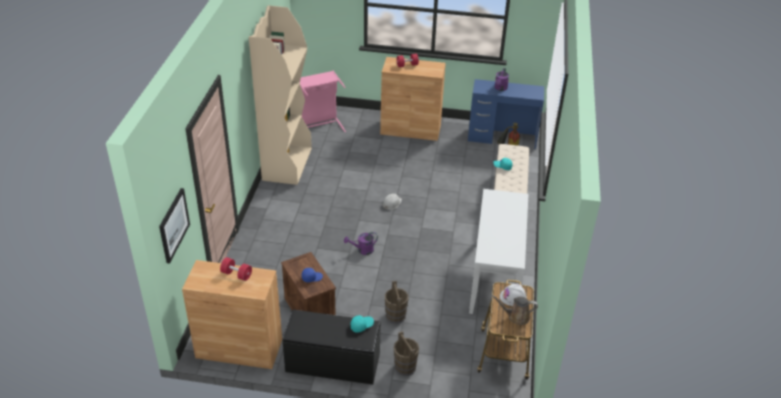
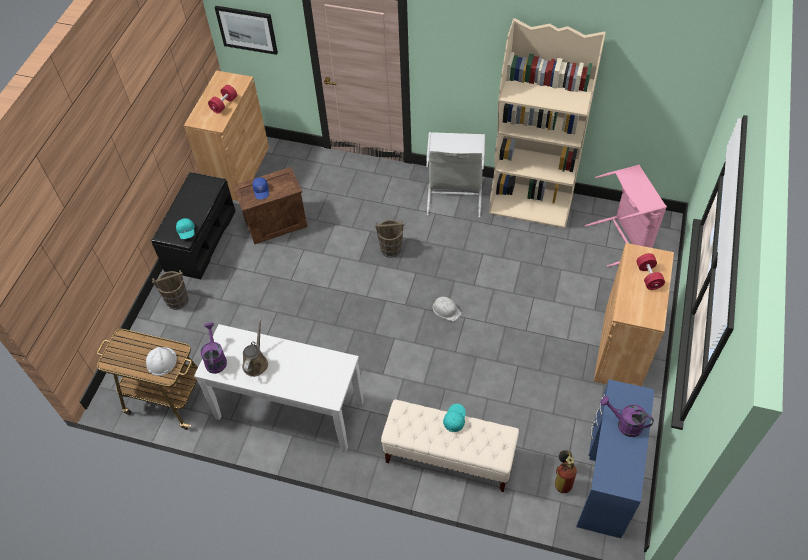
camera: 100 degrees right, 15 degrees up
(276, 203) = (454, 195): none -> grey laundry basket
(362, 250) = (360, 273): purple watering can -> purple watering can (215, 359)
(395, 316) = (249, 297): brown bucket -> brown bucket (390, 249)
(516, 316) = (130, 358): brown watering can -> brown watering can (256, 362)

